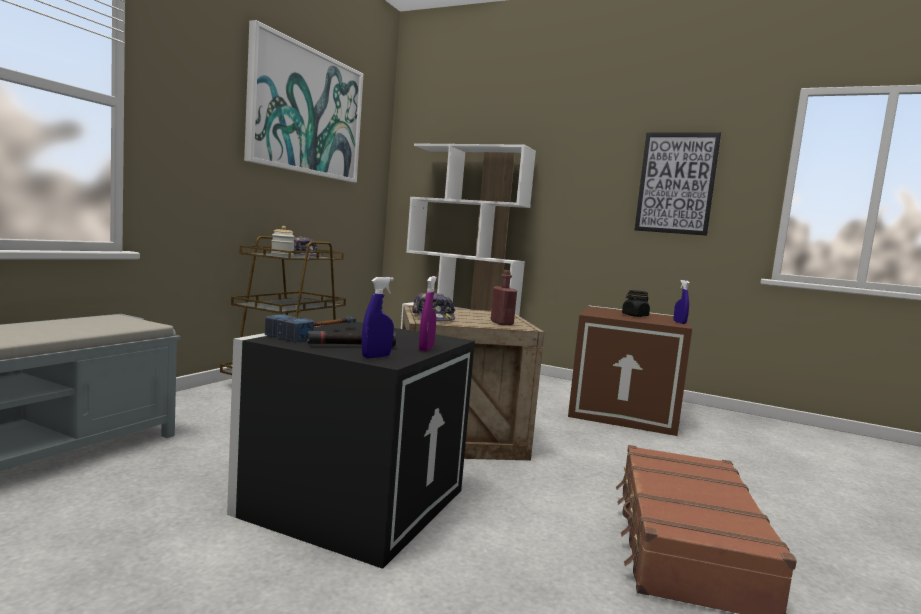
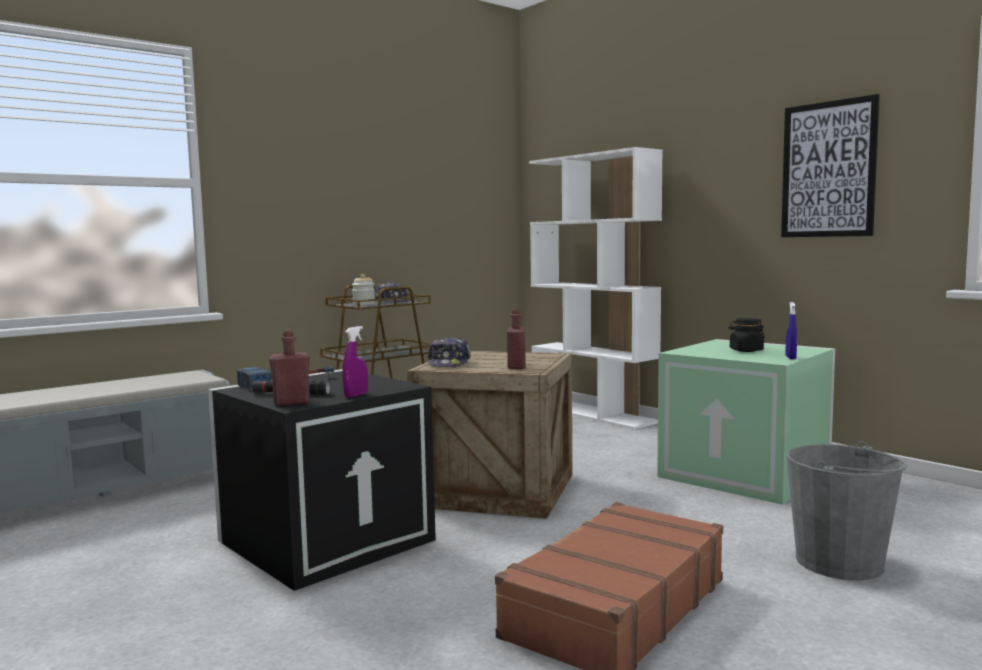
camera: 25 degrees right, 0 degrees up
(307, 112) = (399, 150): picture -> none
(376, 357) = (291, 402): blue spray bottle -> red bottle
(624, 411) = (747, 474): brown storage box -> green storage box
(770, 482) = (840, 562): none -> grey bucket

